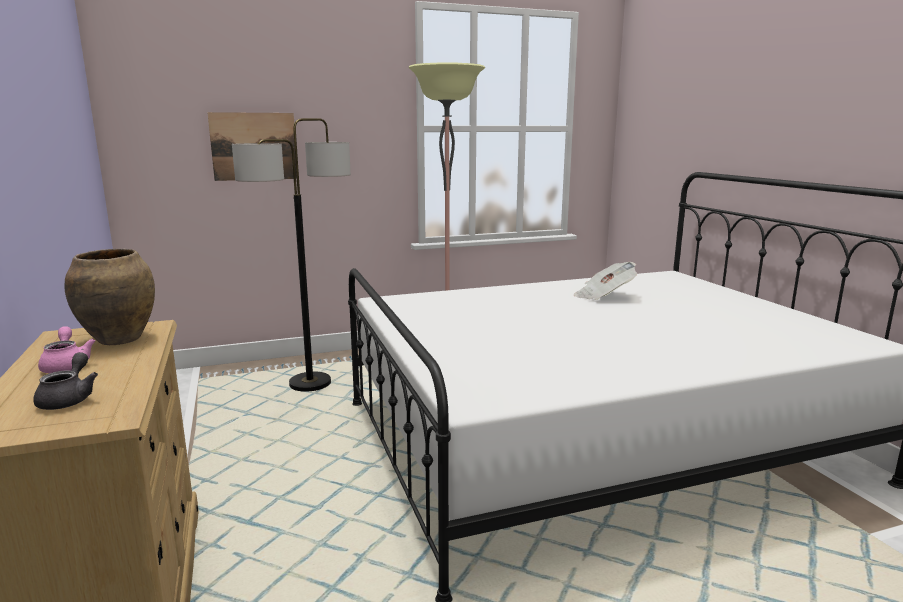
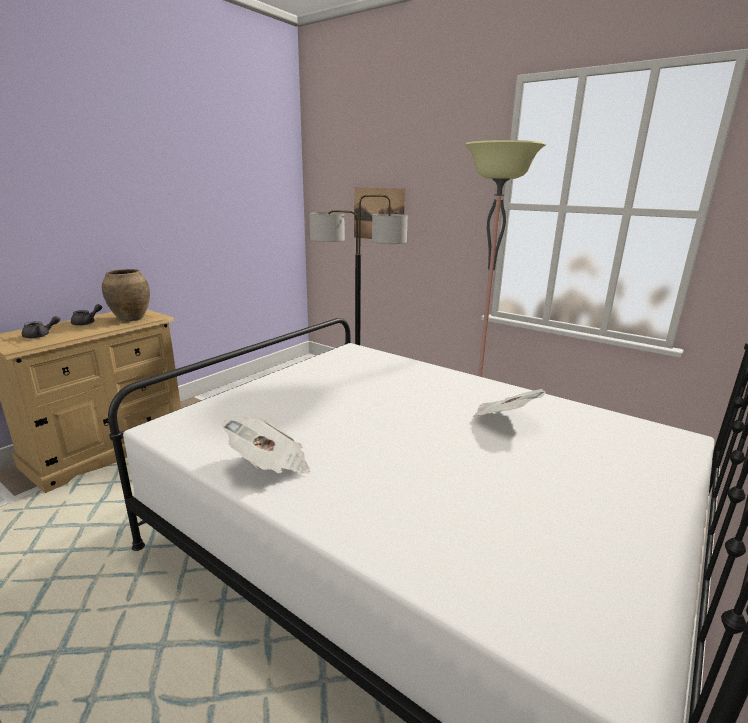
camera: 55 degrees right, 5 degrees up
(66, 365) = (87, 323): pink teapot -> grey teapot
(608, 370) = (270, 465): none -> newspaper

